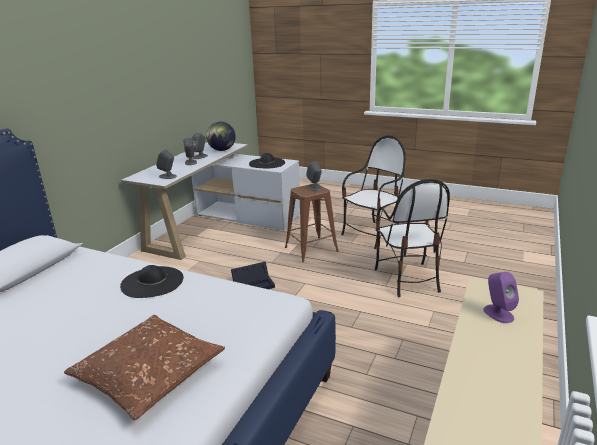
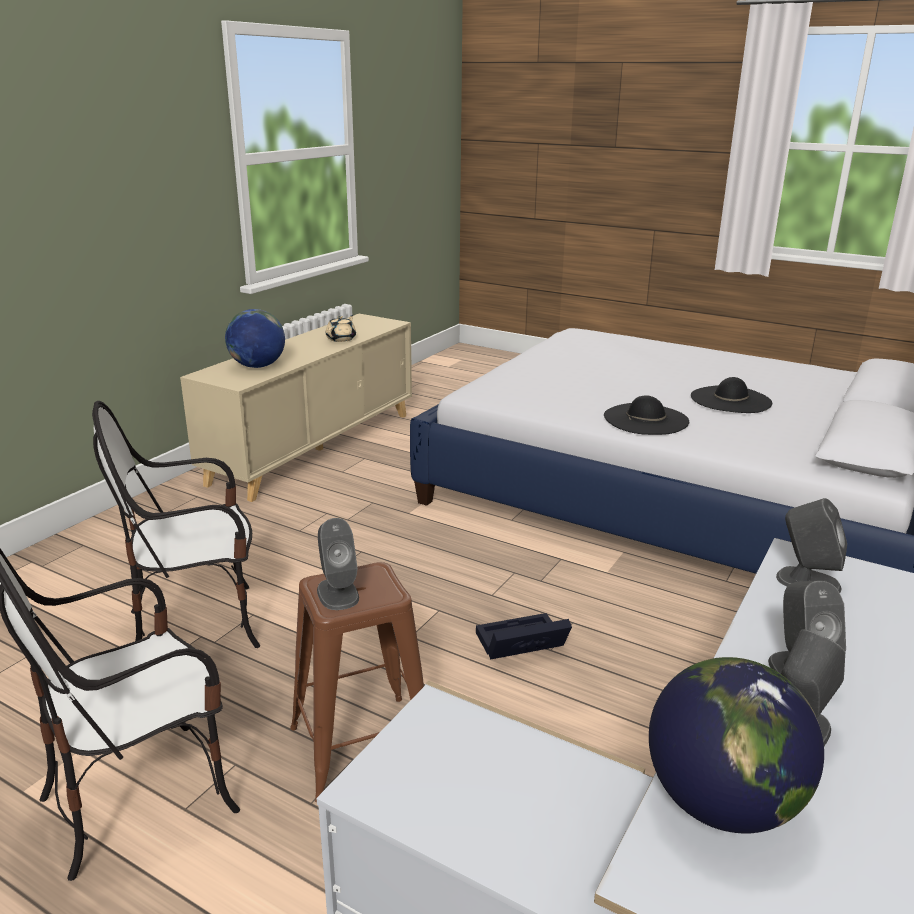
camera: 175 degrees left, 0 degrees up
(149, 374) = (591, 361): brown pillow -> none
(267, 163) = (477, 782): black hat -> black hat (731, 400)
(407, 279) = (197, 624): chair -> chair turned 105 degrees counterclockwise
(471, 391) = (341, 339): none -> beige teapot
(498, 313) = (257, 366): purple speaker -> globe

